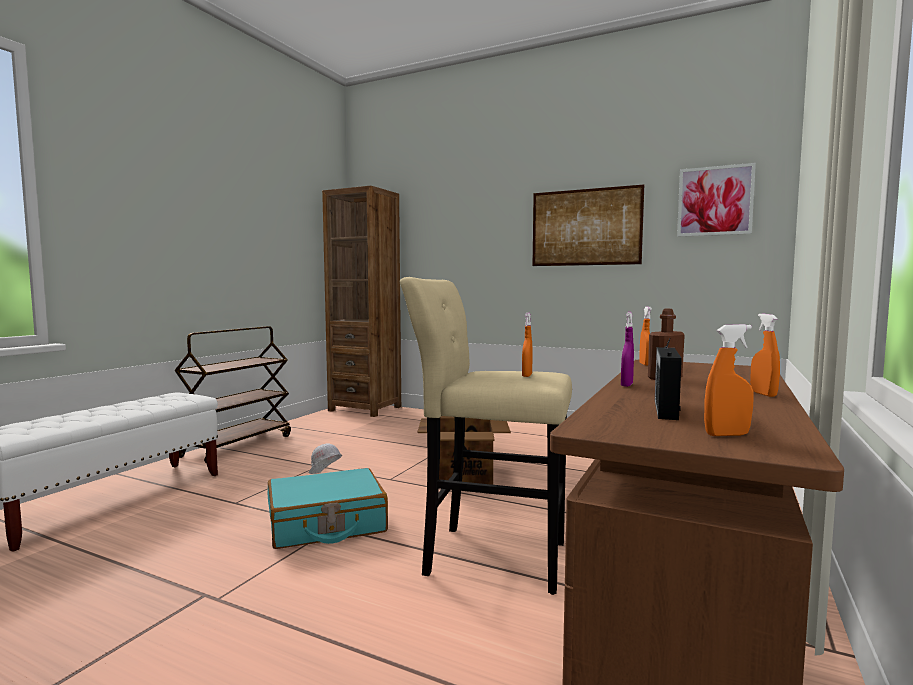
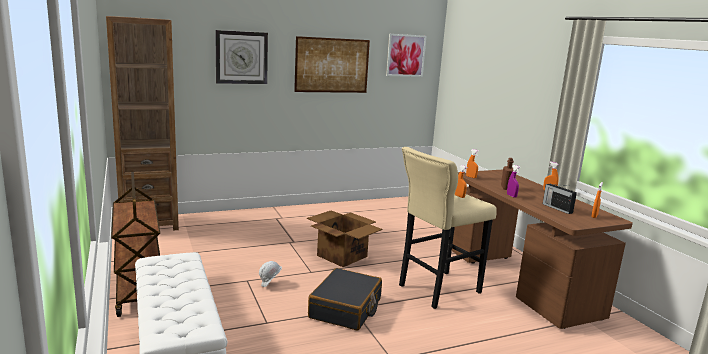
camera: 50 degrees left, 10 degrees up
(326, 524) = (346, 309): turquoise suitcase -> black suitcase
(470, 227) = (241, 57): none -> wall clock

